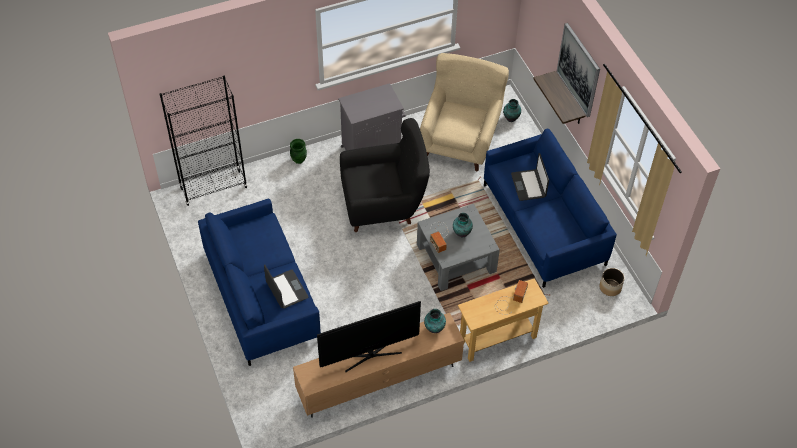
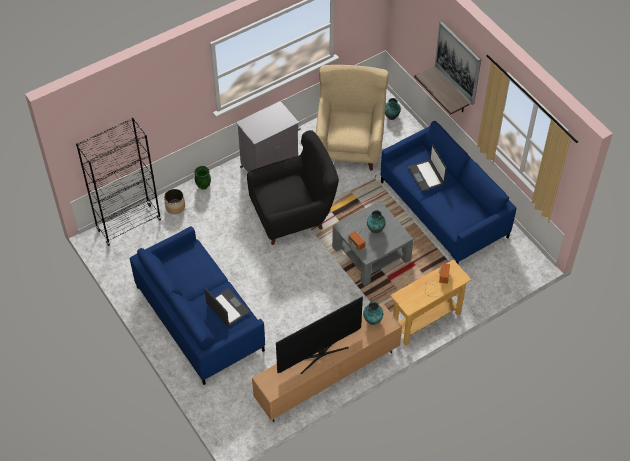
camera: 10 degrees left, 0 degrees up
(610, 287) = (516, 257): planter -> planter (175, 207)

